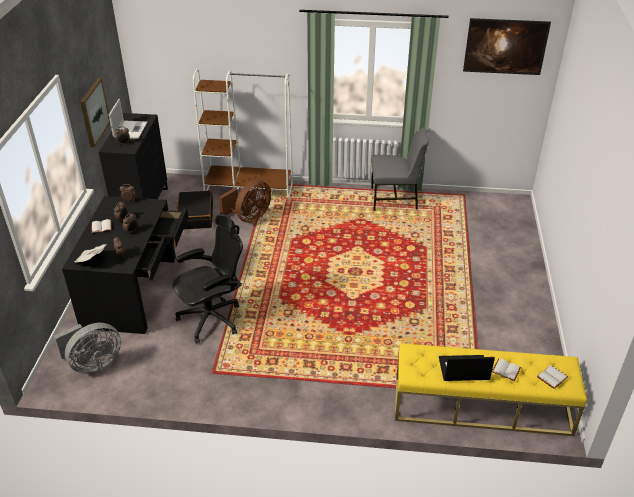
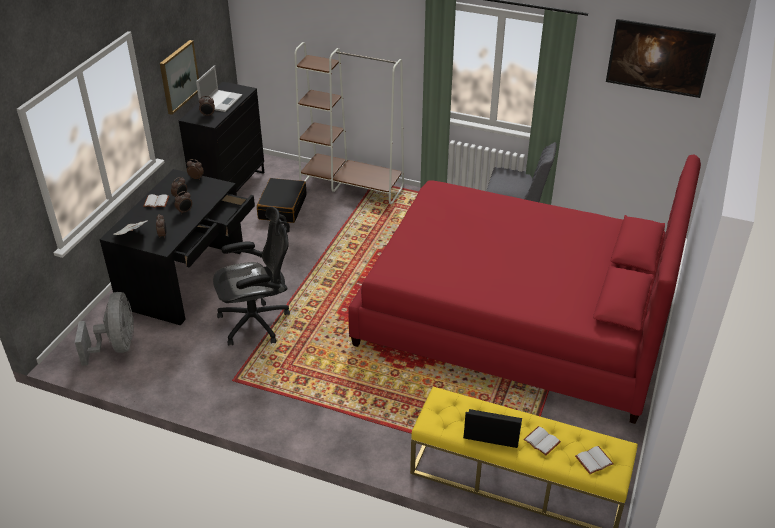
camera: 15 degrees right, 0 degrees up
(93, 363) = (117, 346): grey fan -> grey fan turned 75 degrees counterclockwise
(249, 217) = (339, 218): brown fan -> none
(426, 276) = (514, 319): none -> red bed

